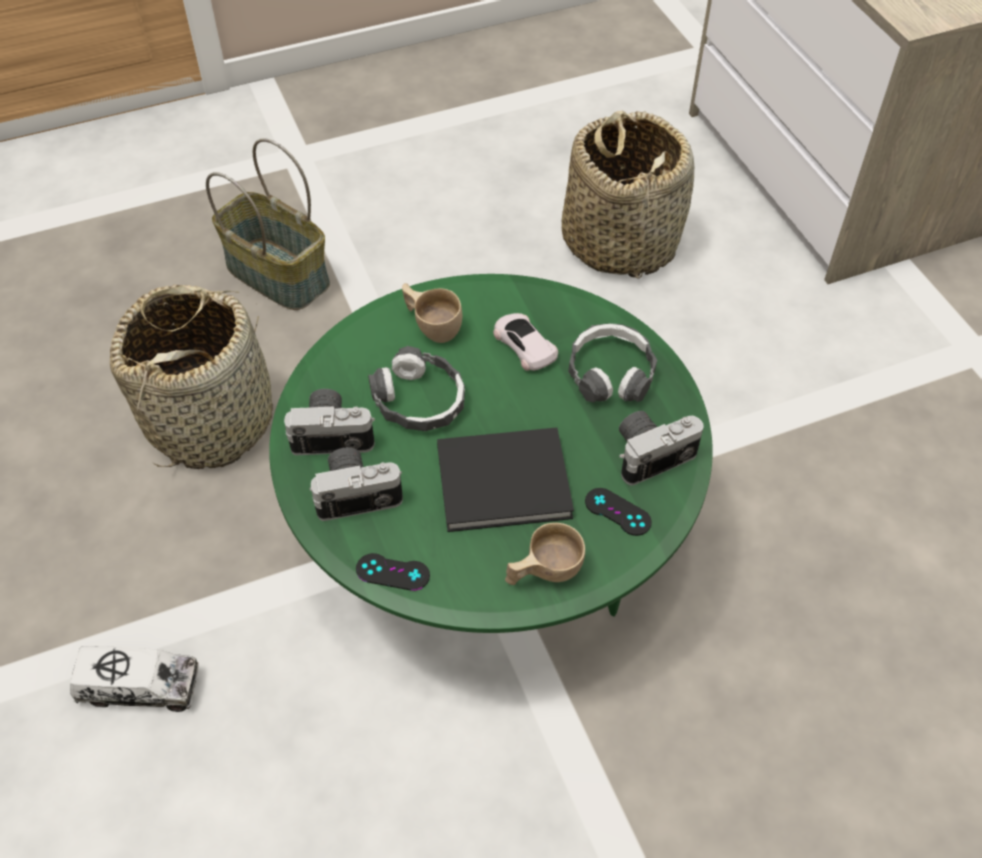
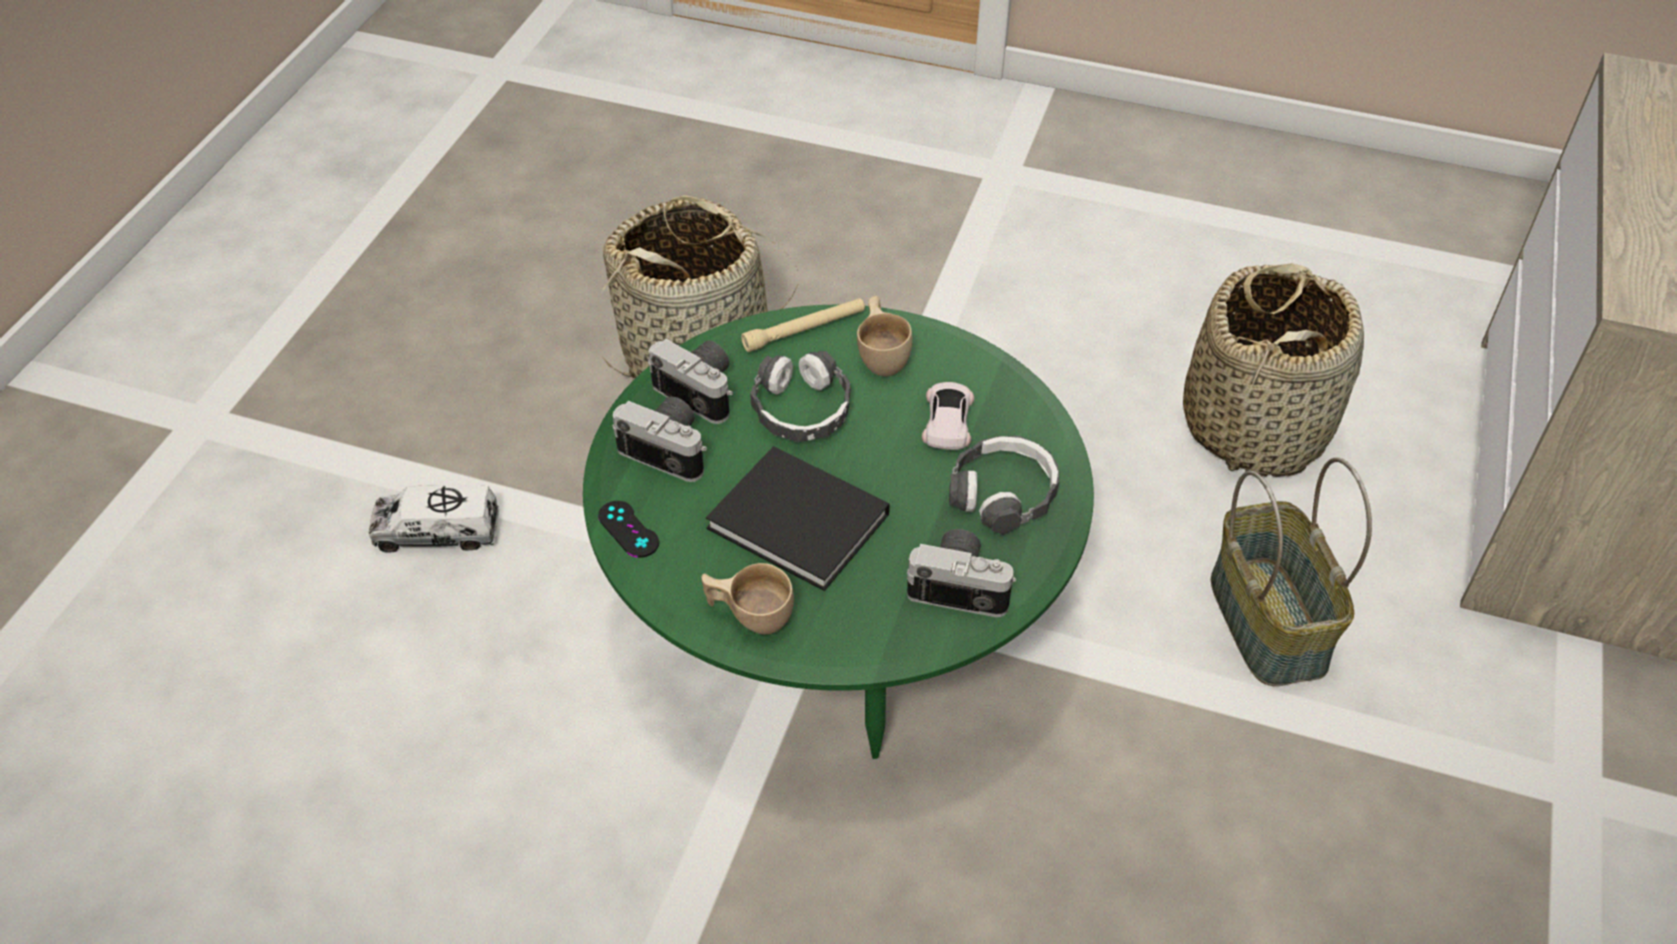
camera: 40 degrees right, 5 degrees down
(140, 686) = (437, 532): toy truck -> toy truck turned 135 degrees clockwise
(279, 274) = (879, 269): basket -> basket (1270, 622)
(359, 341) = (804, 330): none -> beige flashlight
(617, 512) = (871, 613): black game controller -> none

